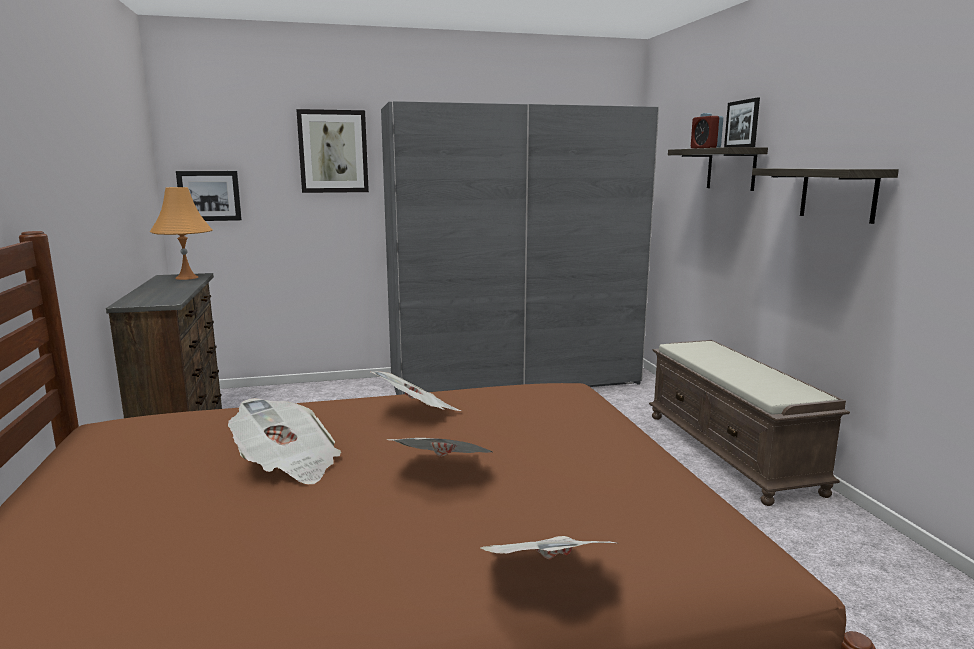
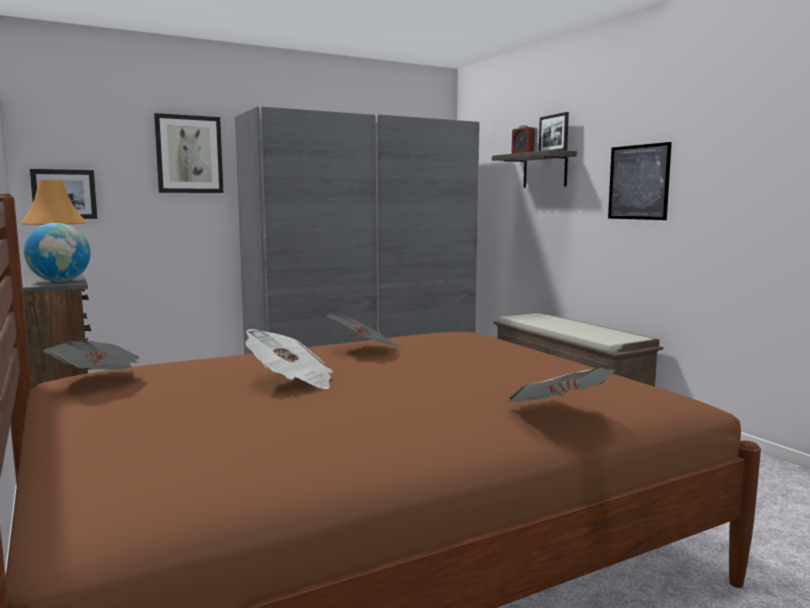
camera: 15 degrees left, 5 degrees down
(162, 299) = (60, 281): none -> globe
(443, 472) = (425, 376): newspaper -> newspaper (98, 380)
(838, 194) = (638, 182): shelf -> picture

